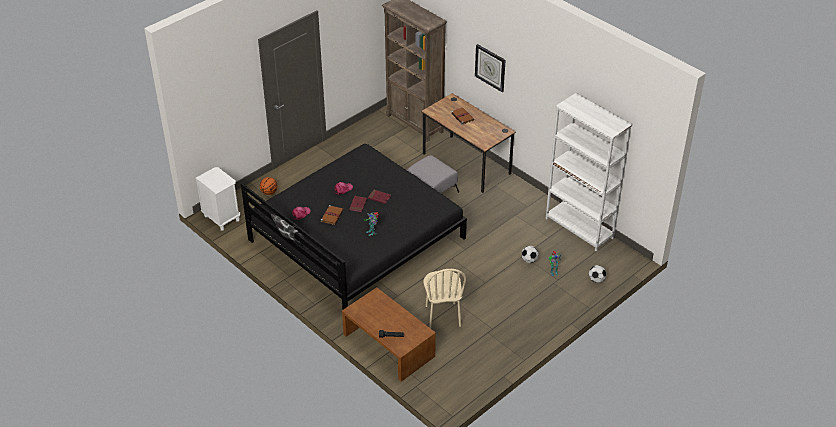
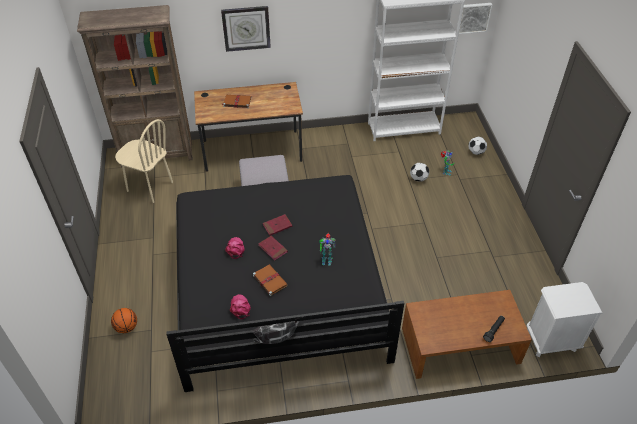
camera: 55 degrees left, 5 degrees up
(221, 218) = (120, 401): white nightstand -> white nightstand (550, 341)
(442, 316) = (447, 278): beige chair -> beige chair (149, 187)
(647, 165) = (473, 17): none -> picture

